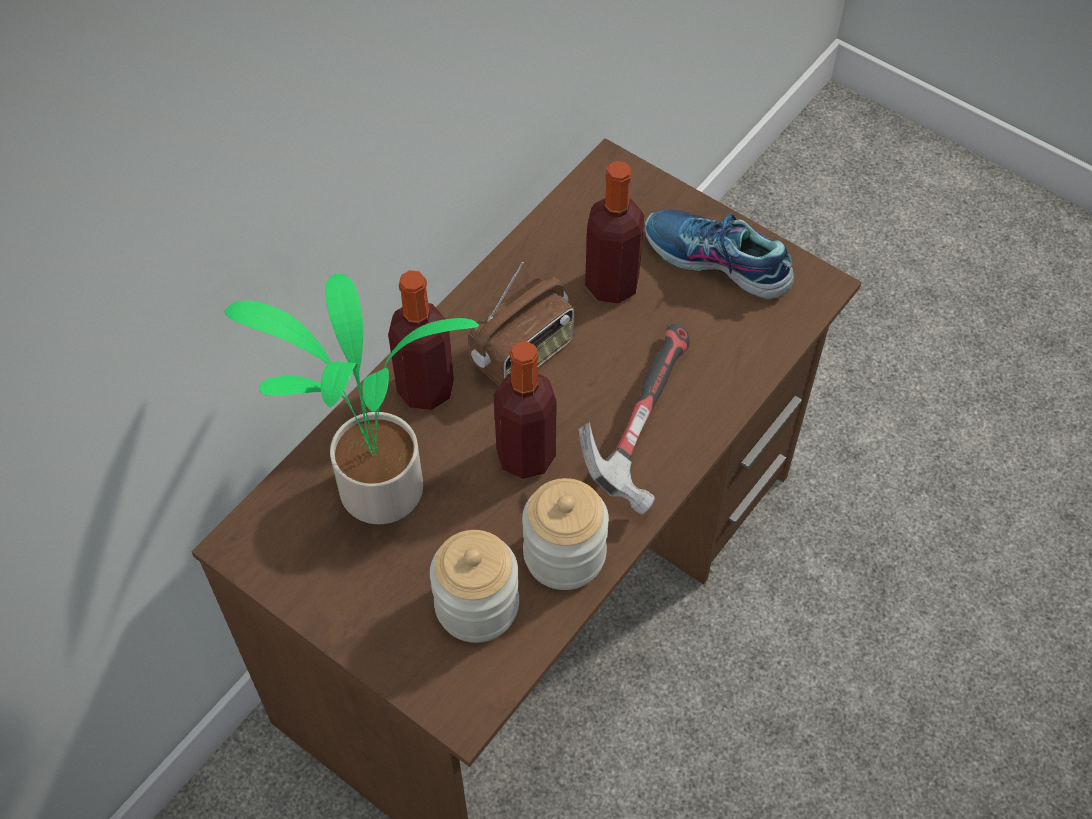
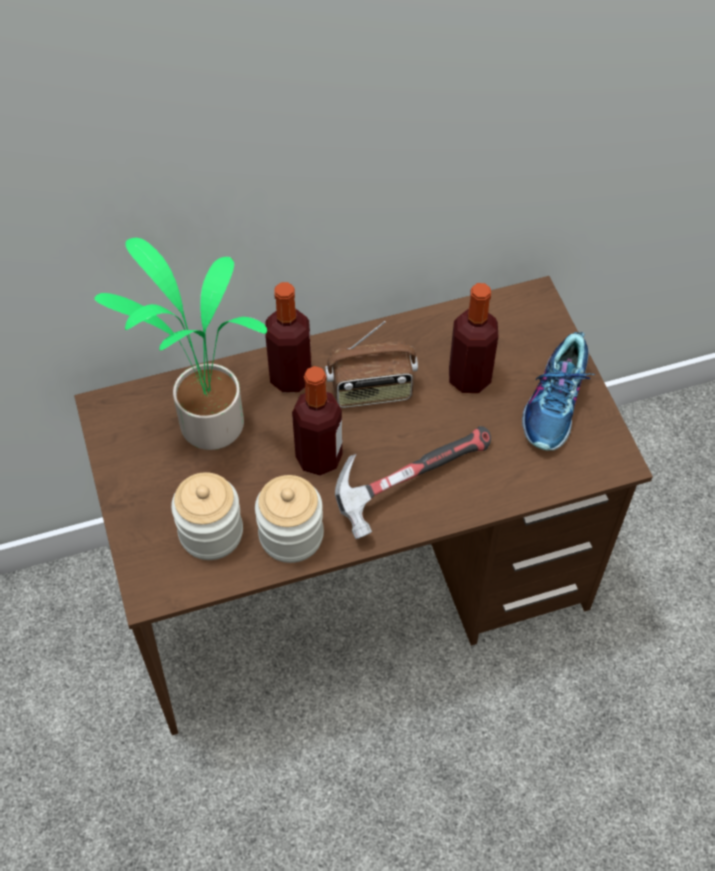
camera: 35 degrees right, 0 degrees up
(716, 262) = (556, 403): shoe -> shoe turned 135 degrees counterclockwise

